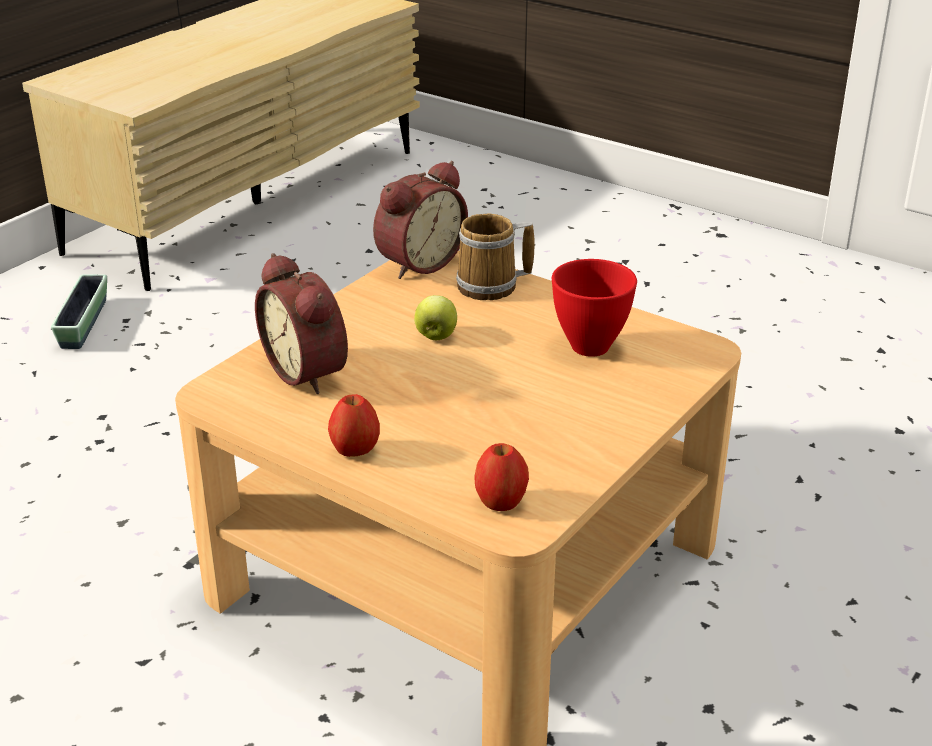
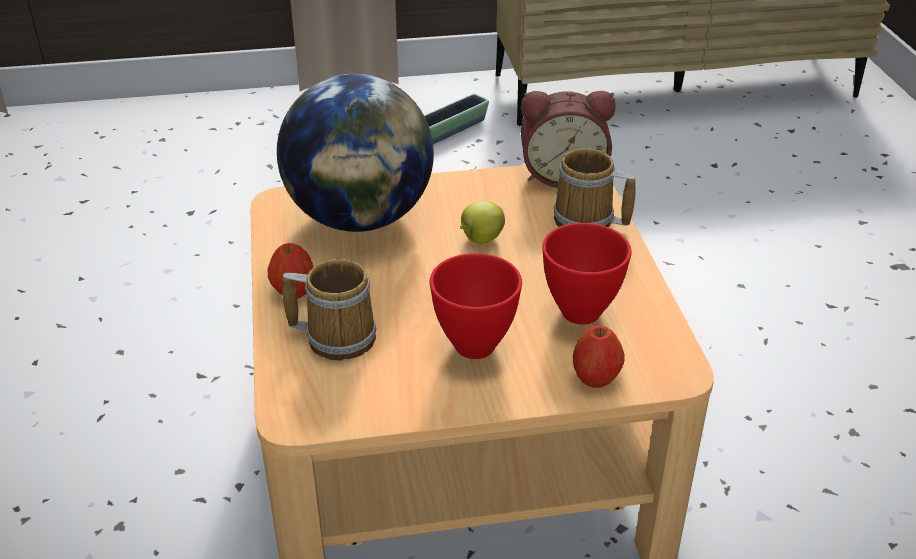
camera: 45 degrees right, 5 degrees up
(310, 371) = (360, 218): alarm clock -> globe
(447, 459) = (337, 336): none -> mug
(501, 502) = (317, 391): apple -> apple (595, 378)
(559, 408) = (474, 347): none -> red bowl

